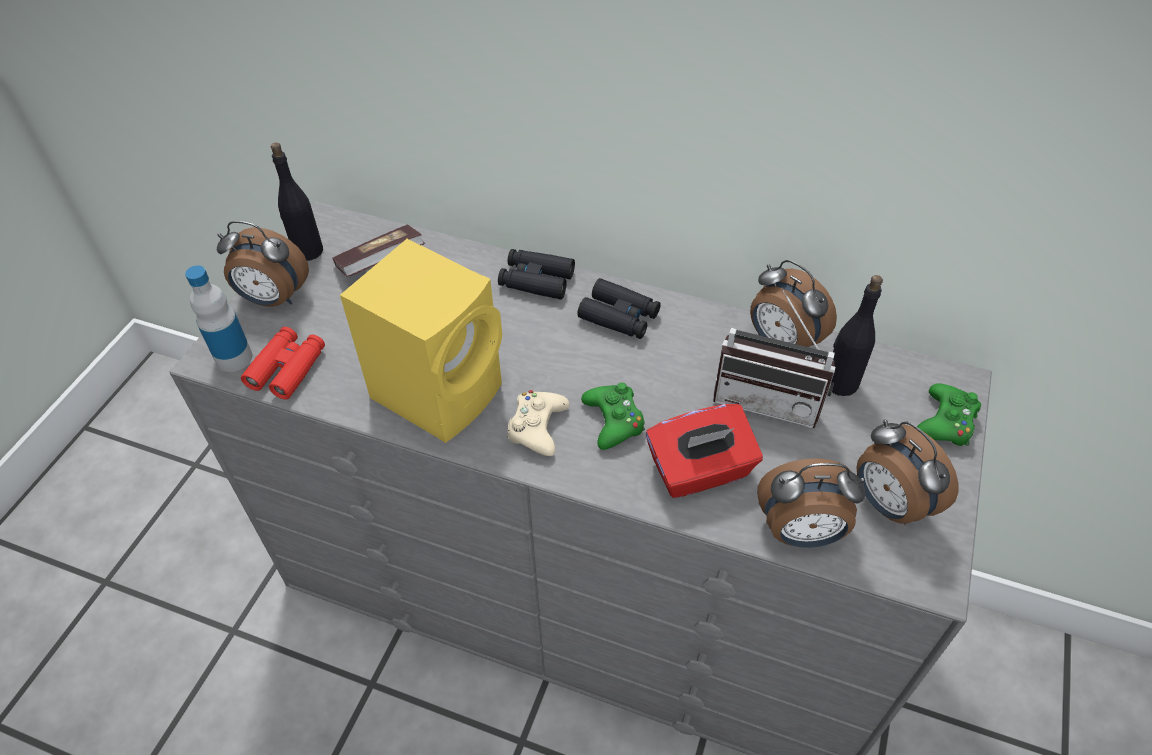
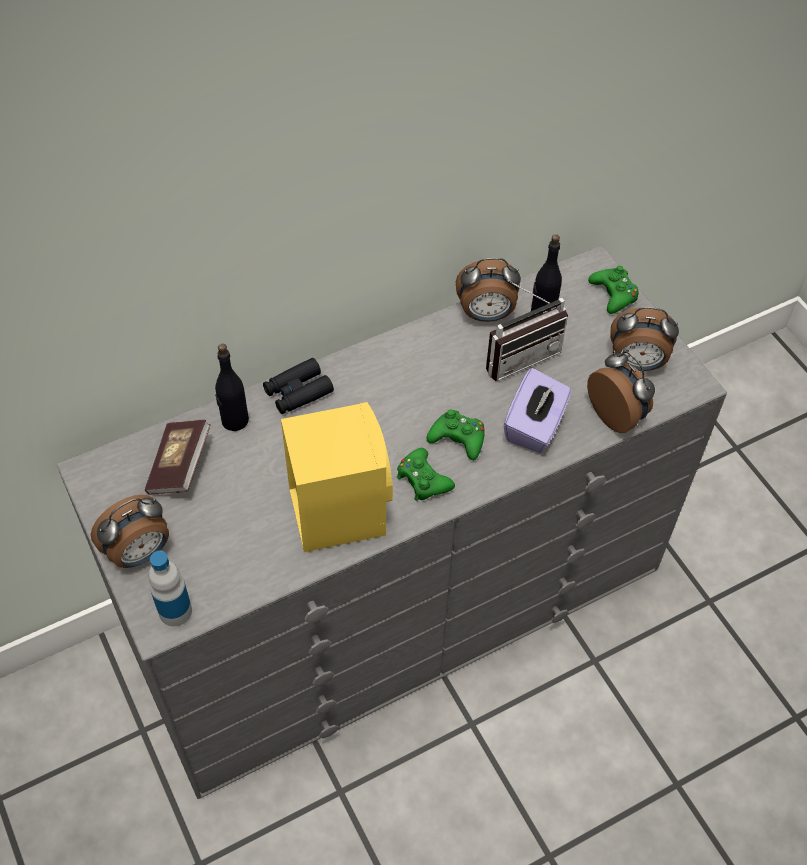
camera: 50 degrees left, 5 degrees up
(287, 368) = (222, 584): red binoculars -> none
(308, 251) = (111, 501): black bottle -> black bottle (234, 420)
(537, 427) = (423, 480): beige game controller -> green game controller
(619, 316) = (379, 373): black binoculars -> none
(700, 471) = (535, 426): red tissue box -> purple tissue box
(800, 533) = (617, 415): alarm clock -> alarm clock turned 75 degrees counterclockwise

